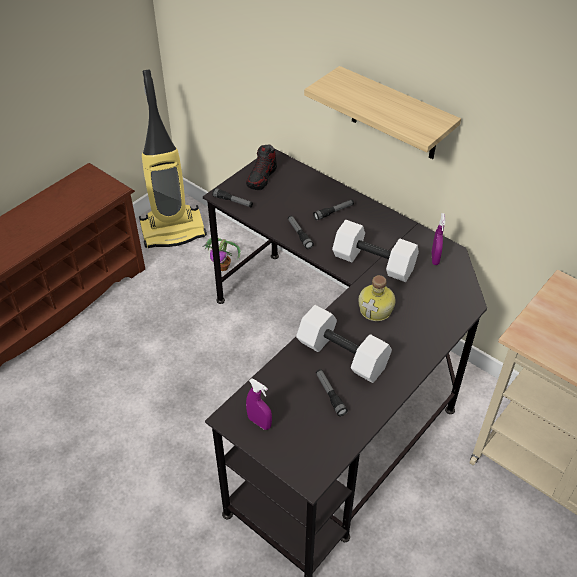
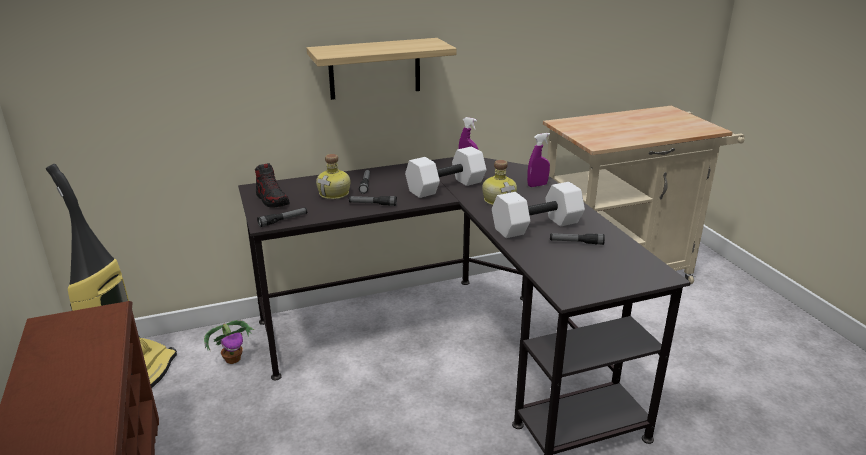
camera: 60 degrees left, 20 degrees down
(259, 422) = (584, 282): purple spray bottle -> purple spray bottle (537, 185)
(301, 204) = (335, 194): none -> bottle

